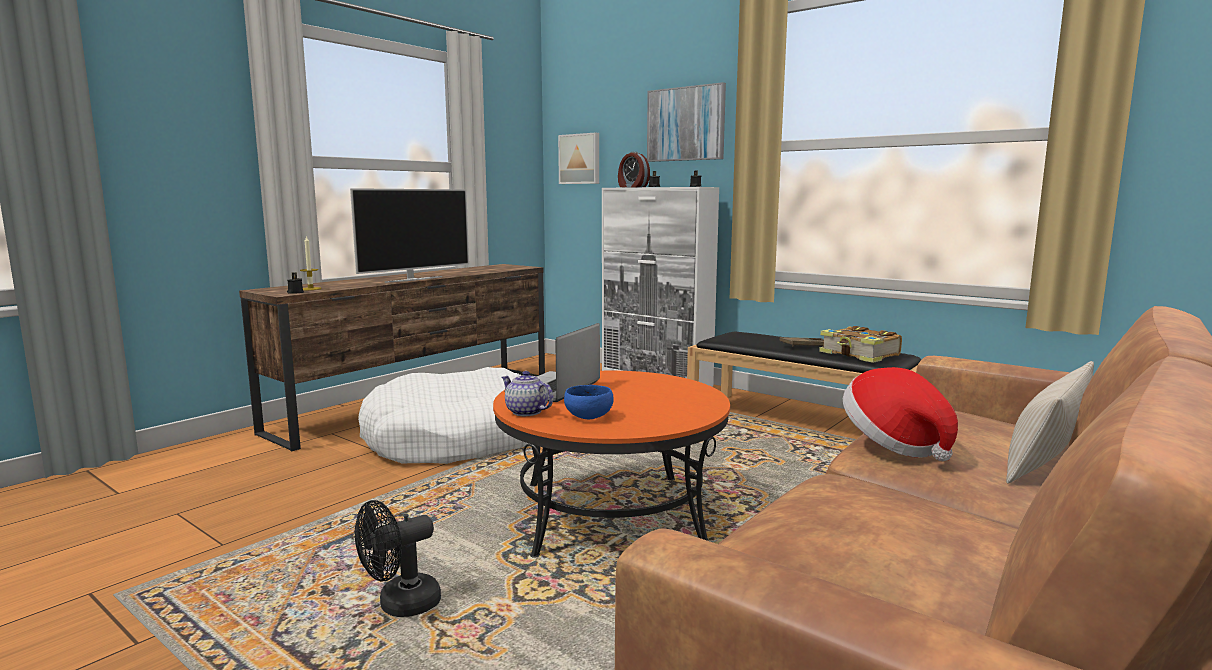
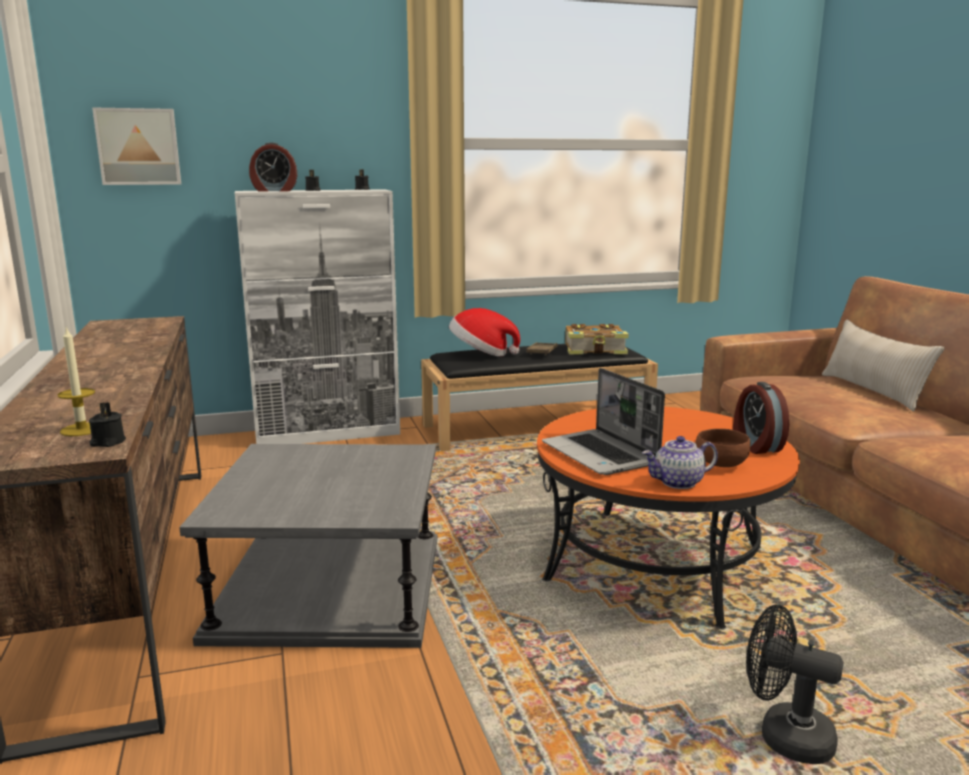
camera: 55 degrees left, 5 degrees up
(400, 605) = (784, 736): black fan -> black fan turned 120 degrees clockwise
(413, 279) = (140, 371): television -> none
(454, 439) = (330, 586): white dog bed -> grey side table
(587, 417) = (720, 464): blue bowl -> brown bowl
(659, 420) = (755, 445): none -> alarm clock
(686, 124) = (324, 108): picture -> none
(894, 444) = (843, 408): hat -> hat (481, 354)

